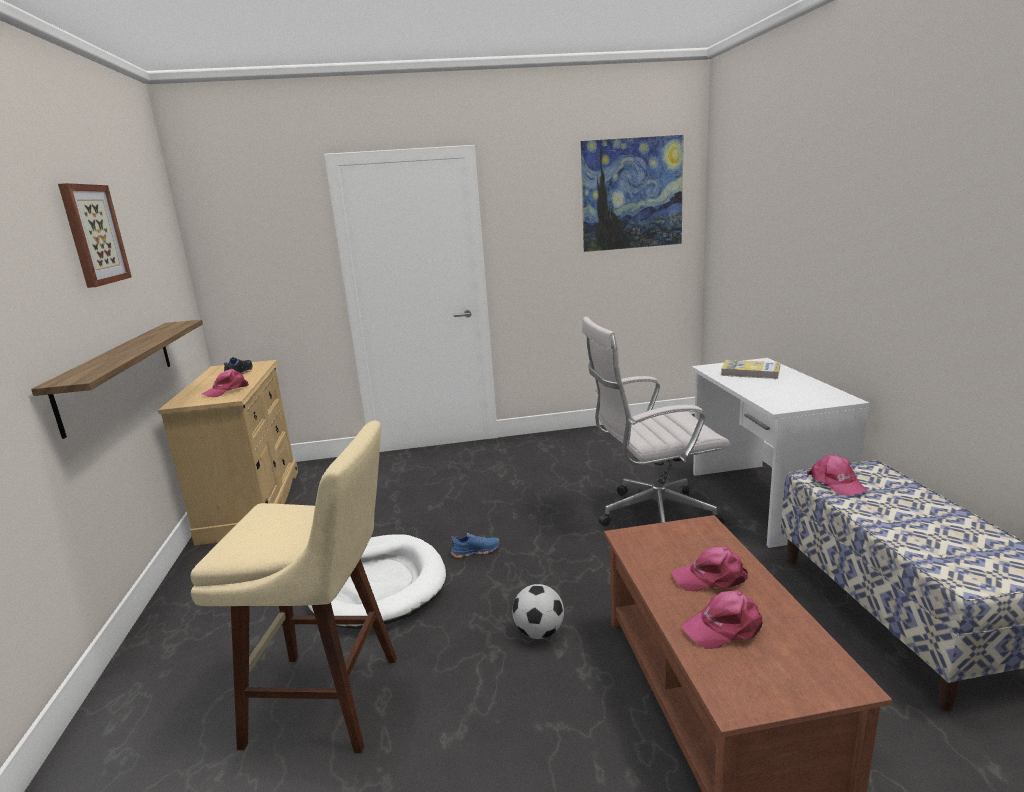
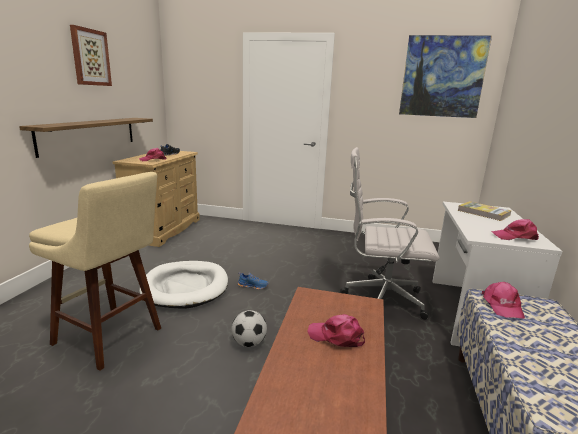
camera: 20 degrees right, 0 degrees up
(724, 627) = (311, 370): pink cap -> pink cap (515, 237)

